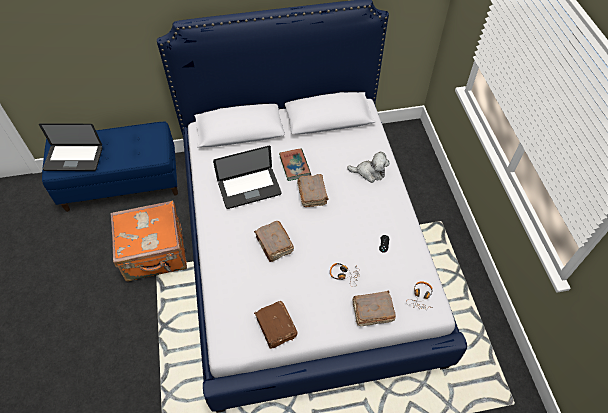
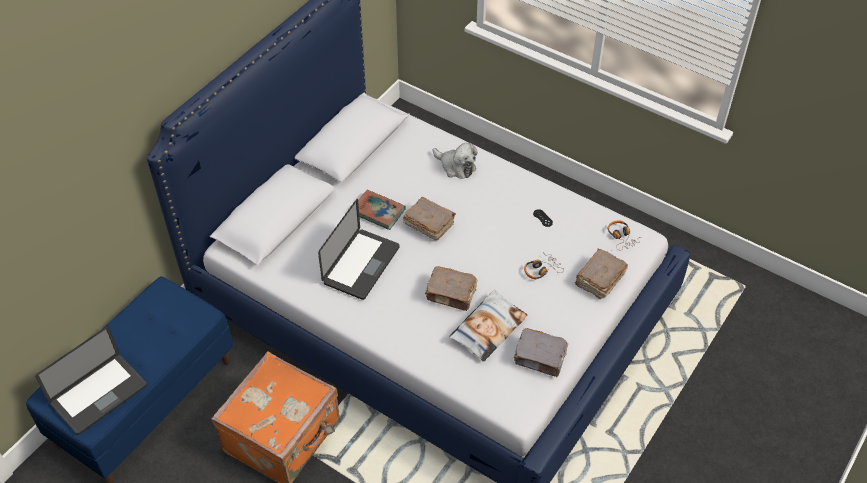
camera: 45 degrees left, 5 degrees down
(269, 283) = (488, 328): none -> pillow
(276, 328) = (540, 358): brown book -> grey book
(369, 172) = (456, 166): plush toy -> plush toy turned 75 degrees clockwise

